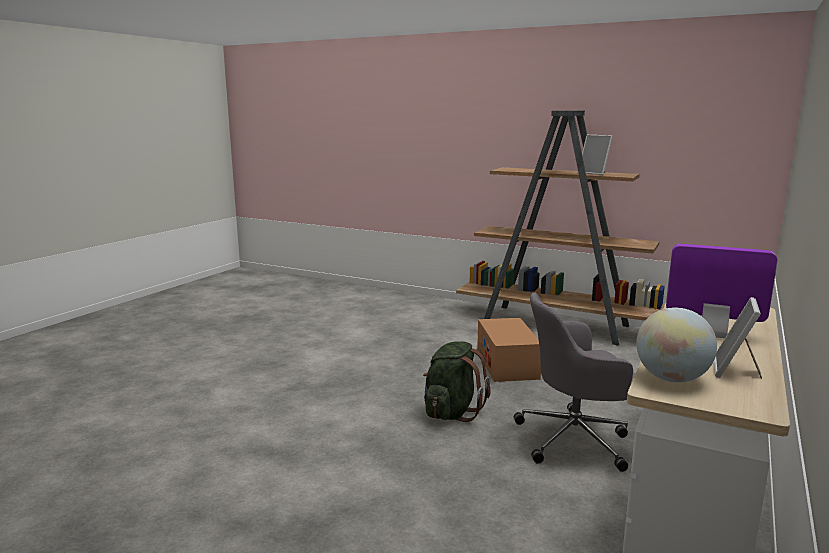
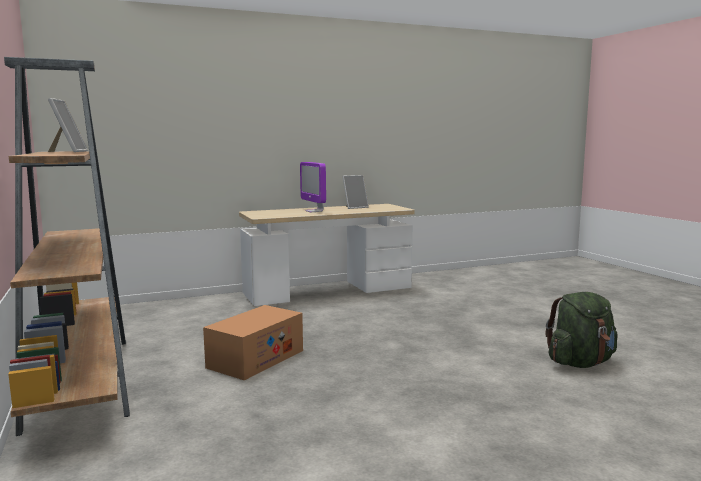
camera: 140 degrees left, 5 degrees down
(451, 412) = (381, 343): green backpack -> green backpack (580, 363)
(575, 439) = (337, 312): grey office chair -> none
(671, 378) = (385, 209): globe -> none

